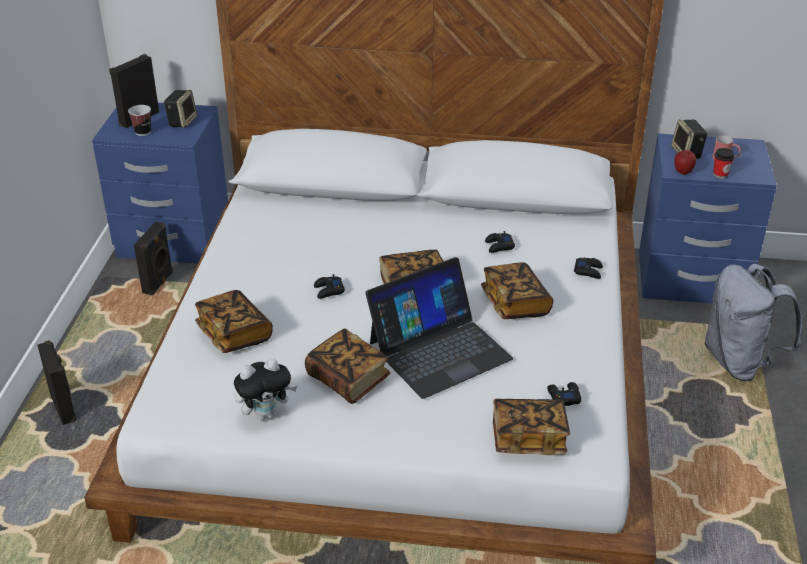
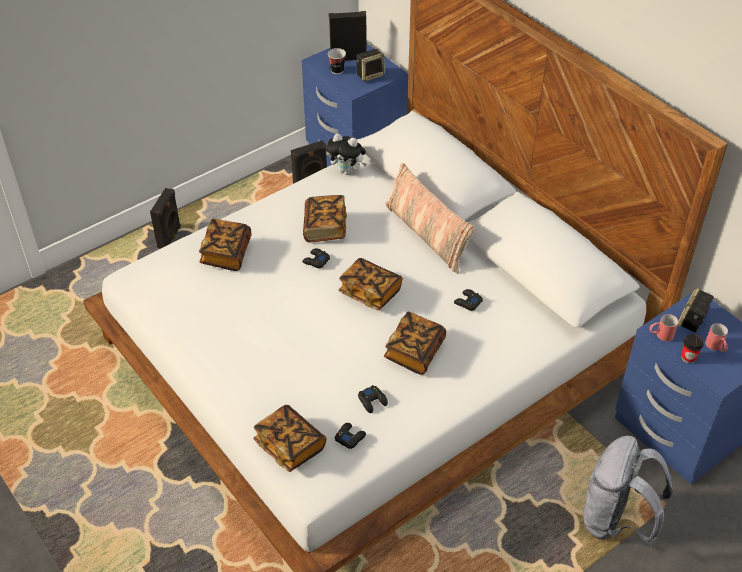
camera: 45 degrees right, 10 degrees up
(266, 414) = (180, 318): plush toy -> plush toy (347, 171)
(348, 379) = (248, 329): book -> book (325, 228)
(392, 220) = (427, 235): none -> pillow
(439, 350) = (322, 349): laptop -> none
(588, 271) = (501, 364): black game controller -> black game controller (372, 401)
(683, 172) = (660, 335): apple -> red mug

